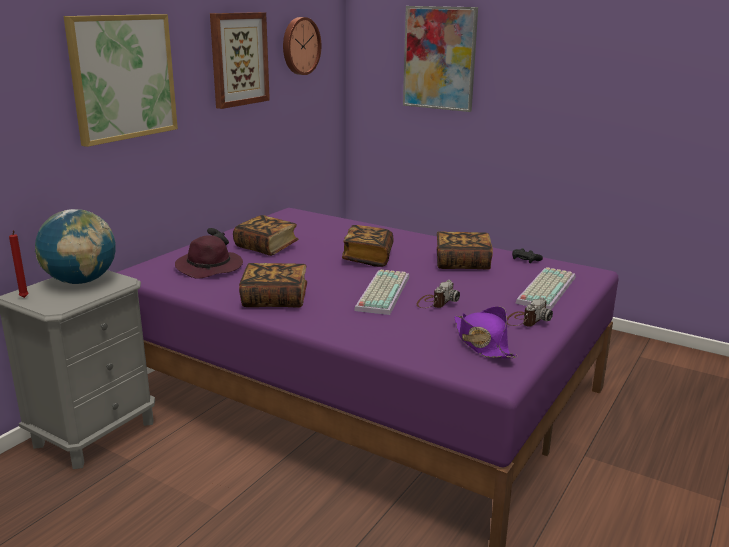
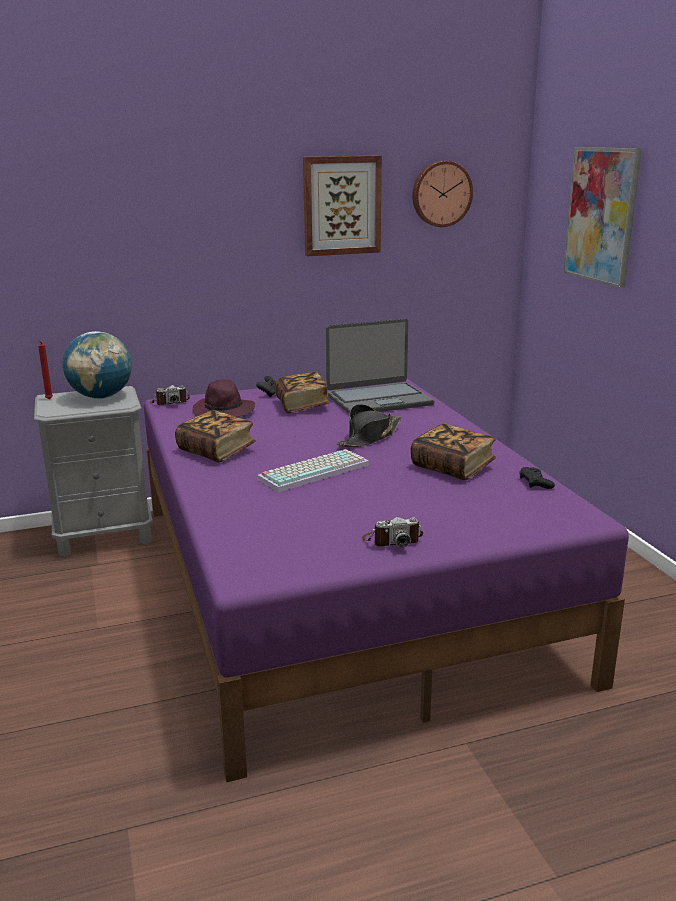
camera: 40 degrees right, 0 degrees up
(122, 77) = (186, 217): picture -> none
(316, 230) = (379, 400): none -> laptop
(368, 258) = (369, 437): book -> black hat
(435, 302) = (342, 495): camera -> camera (169, 402)
(482, 343) = (302, 544): purple hat -> none
(545, 289) = (485, 518): keyboard -> none

